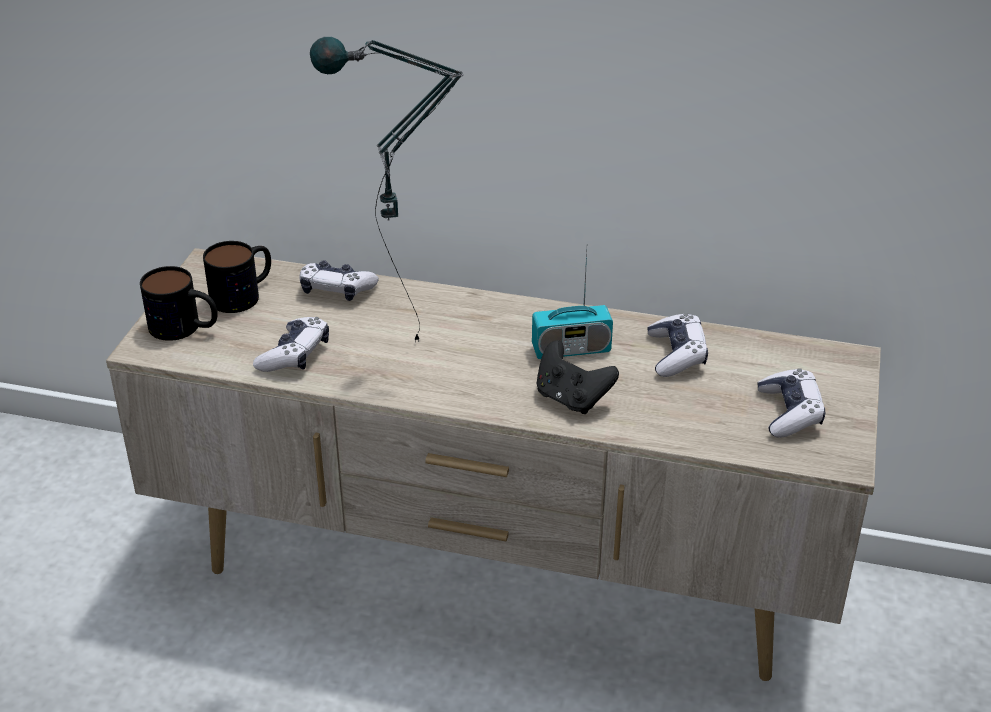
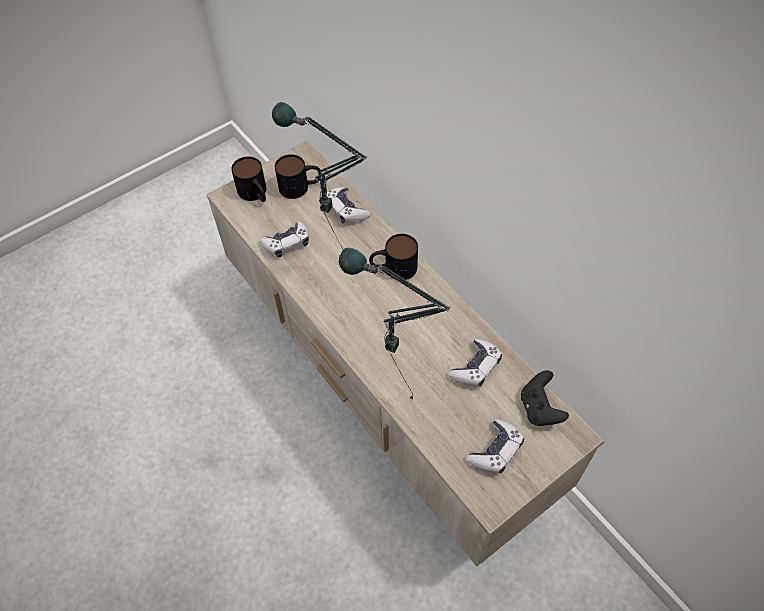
camera: 40 degrees right, 20 degrees up
(467, 315) = (393, 268): none -> mug
(571, 349) = (423, 326): radio -> none
(571, 399) = (390, 361): black game controller -> black game controller (539, 408)
(628, 433) = (395, 404): none -> table lamp

